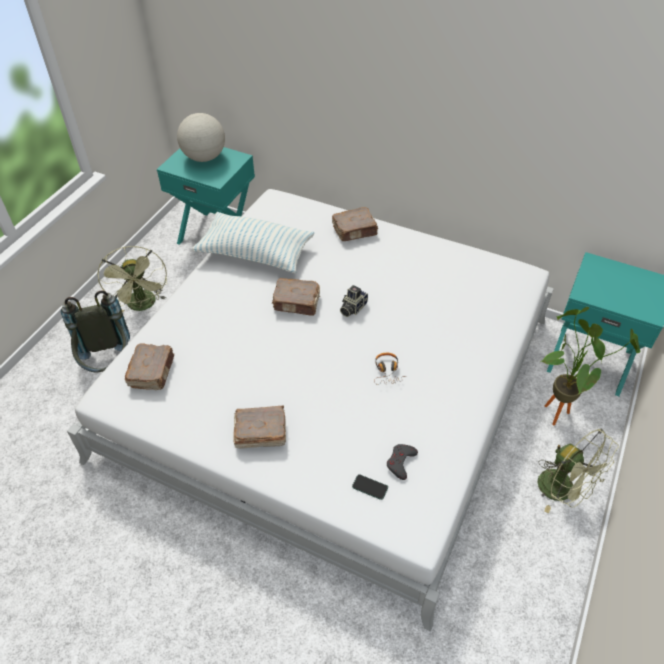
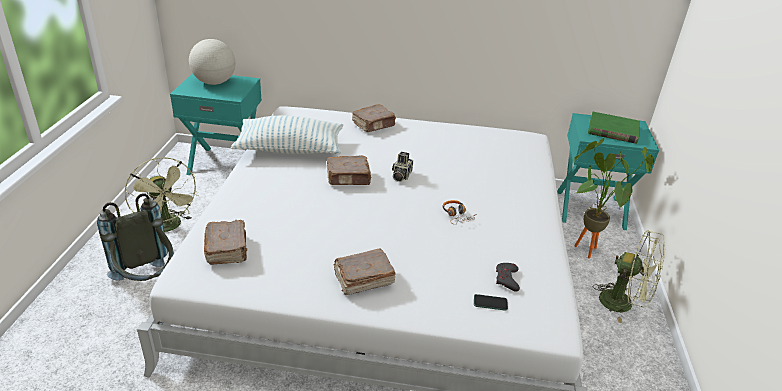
camera: 20 degrees left, 15 degrees down
(620, 287) = (613, 130): none -> green book

